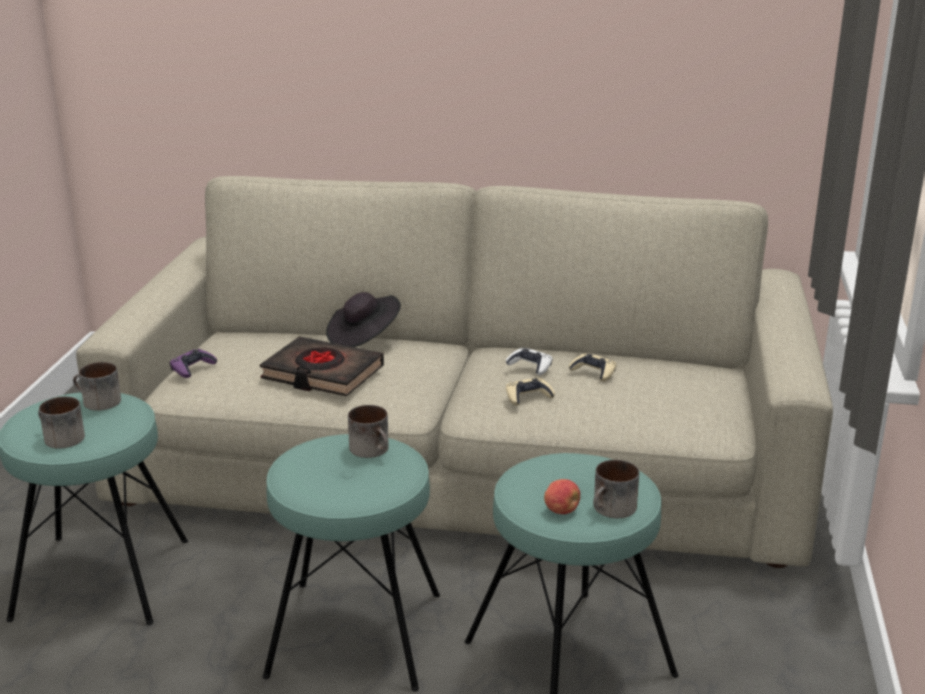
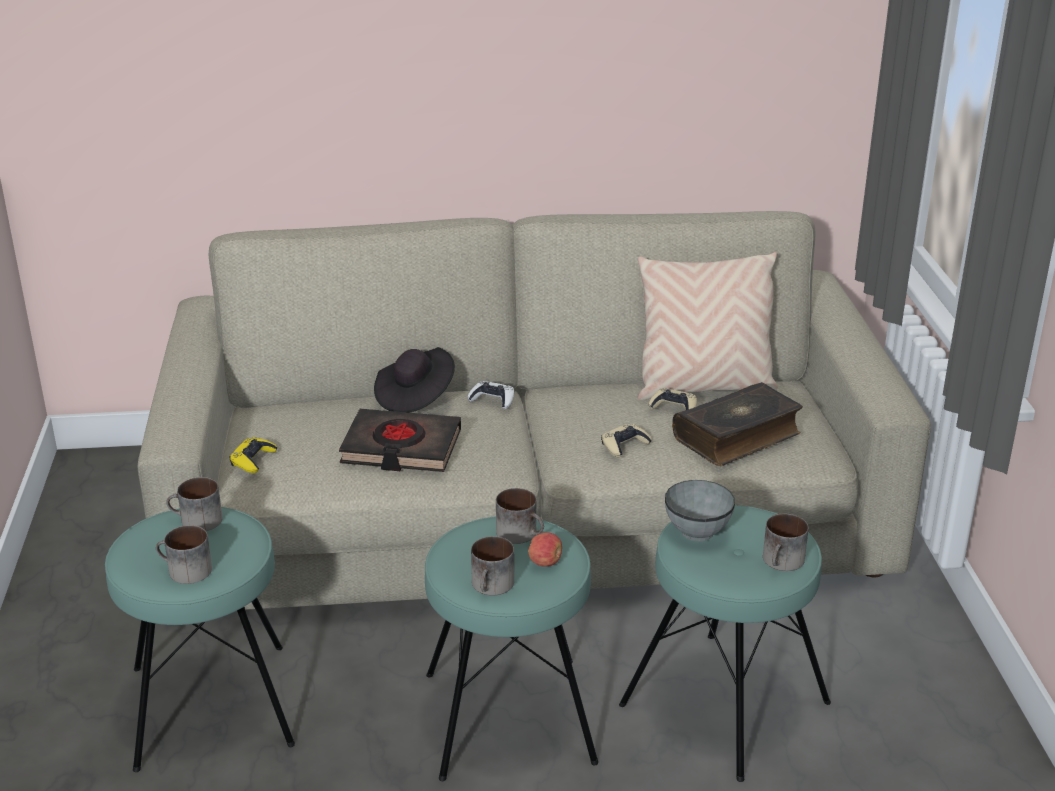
camera: 15 degrees left, 5 degrees up
(192, 368) = (253, 460): purple game controller -> yellow game controller
(317, 489) = (492, 586): none -> mug
(530, 366) = (607, 409): white game controller -> white game controller (492, 399)
(541, 472) = (696, 532): none -> grey bowl
(562, 510) = (737, 571): apple -> apple (545, 562)
(637, 361) = (703, 387): none -> beige pillow
(642, 403) = (738, 436): none -> book

